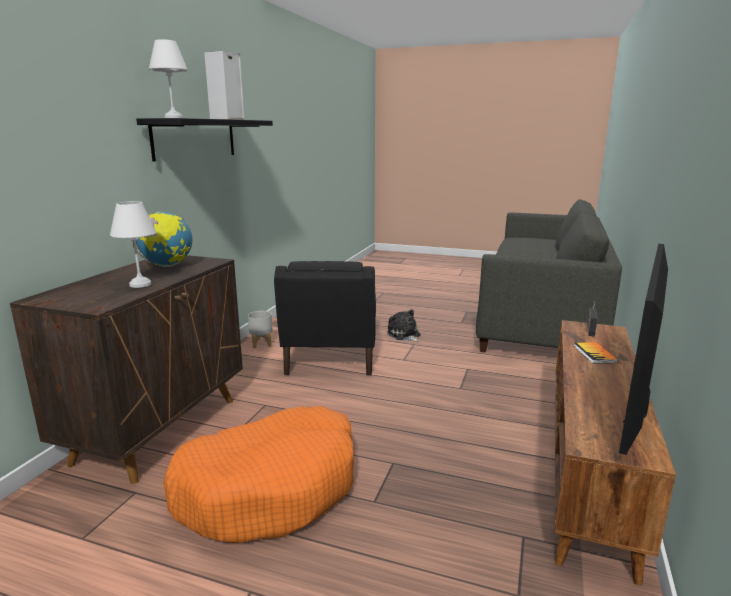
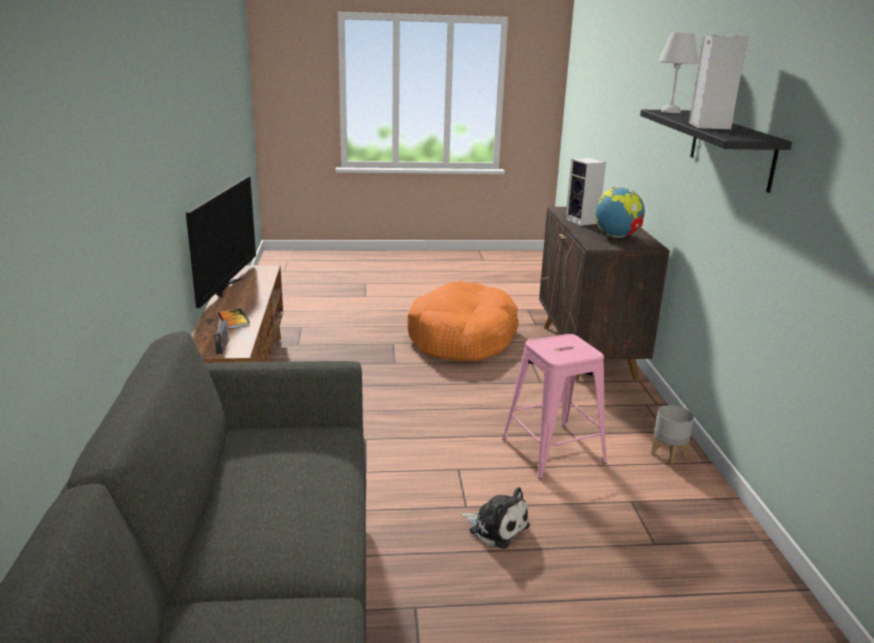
camera: 155 degrees right, 5 degrees up
(139, 284) = (583, 221): white table lamp -> speaker
(330, 357) = (553, 451): black armchair -> pink stool

